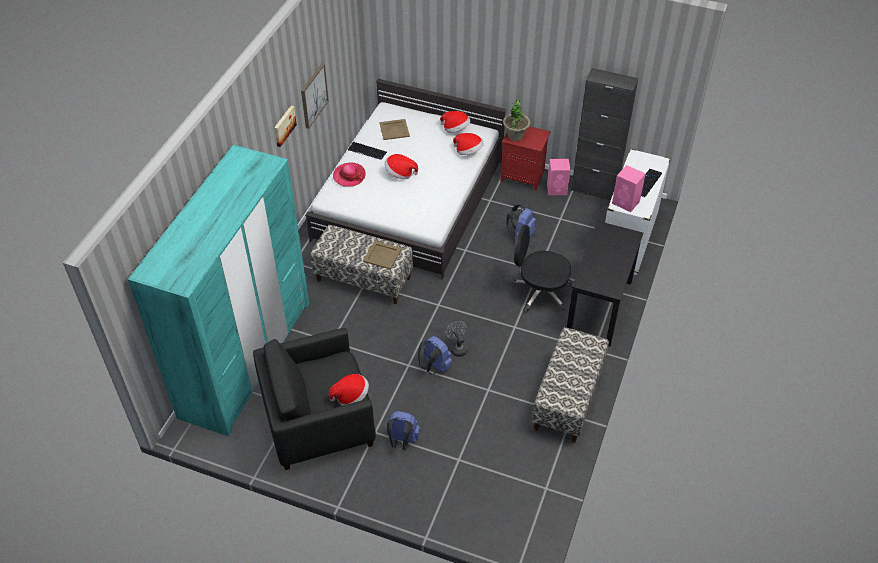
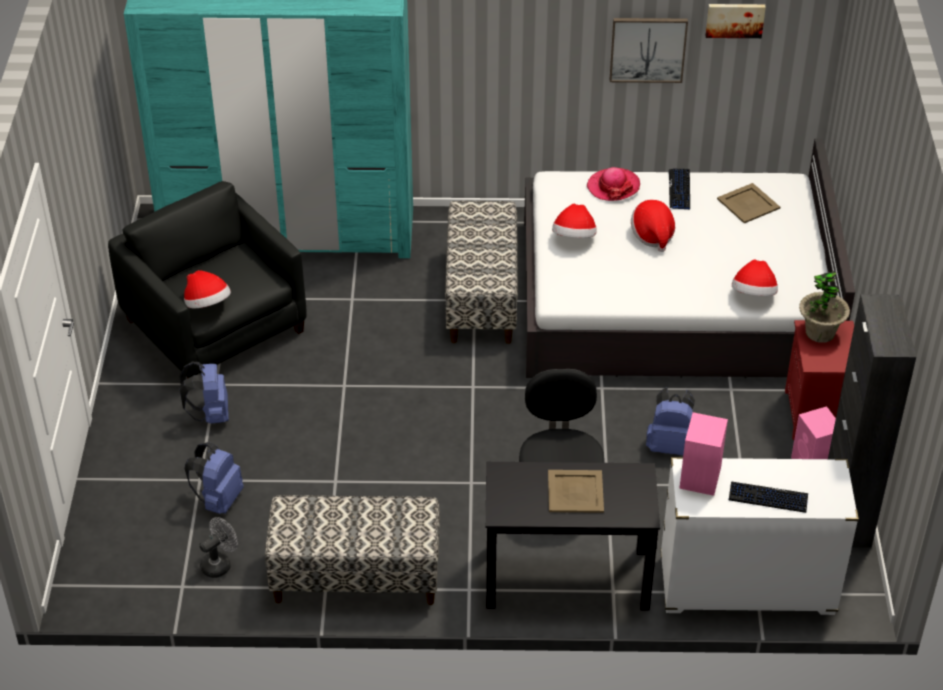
camera: 70 degrees right, 5 degrees down
(284, 125) = (549, 34): picture -> picture (735, 19)
(382, 255) = (482, 268): beige tray -> beige tray (575, 491)
(434, 367) = (352, 413): blue backpack -> blue backpack (218, 500)
(455, 129) = (797, 268): hat -> hat (574, 238)
(457, 347) = (400, 428): grey fan -> grey fan (220, 563)

